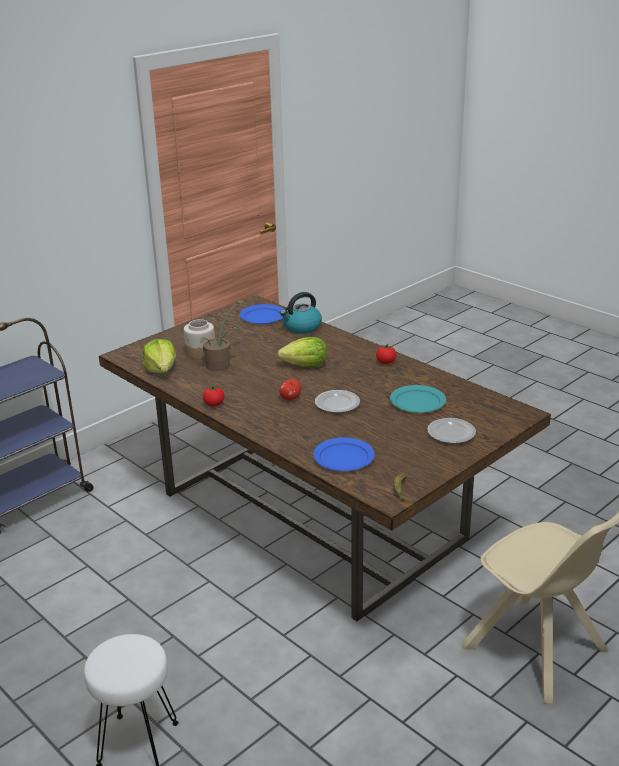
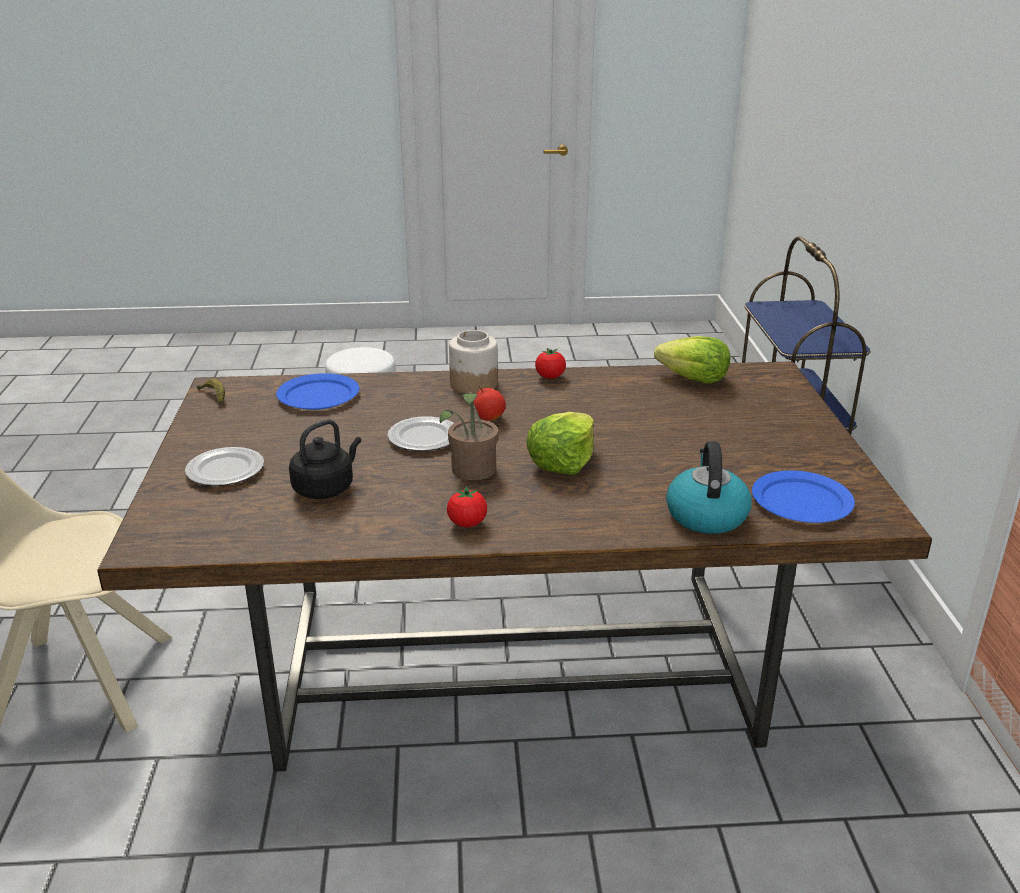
camera: 130 degrees right, 0 degrees up
(200, 353) = (713, 413): jar -> jar (473, 384)
(221, 364) = (655, 413): potted plant -> potted plant (471, 472)
(417, 402) = (326, 488): turquoise plate -> black kettle

